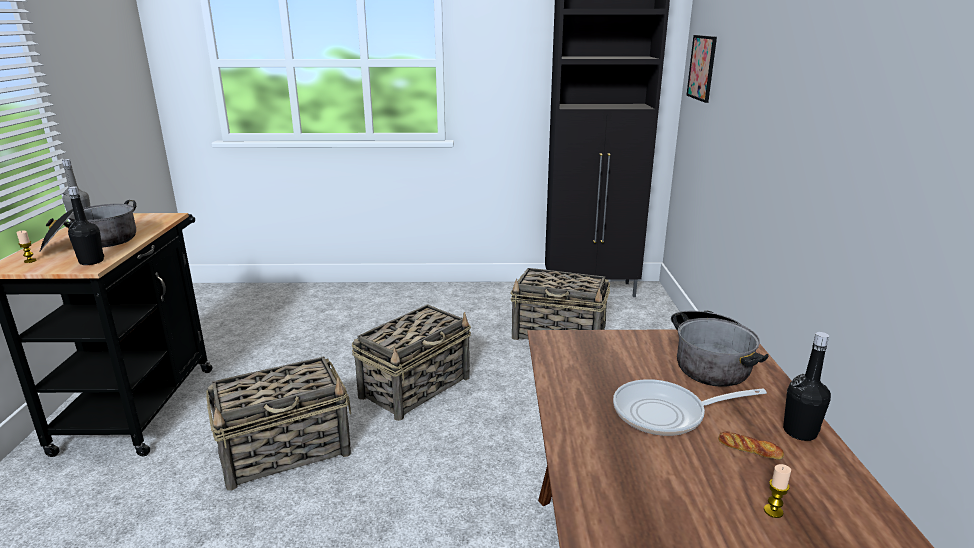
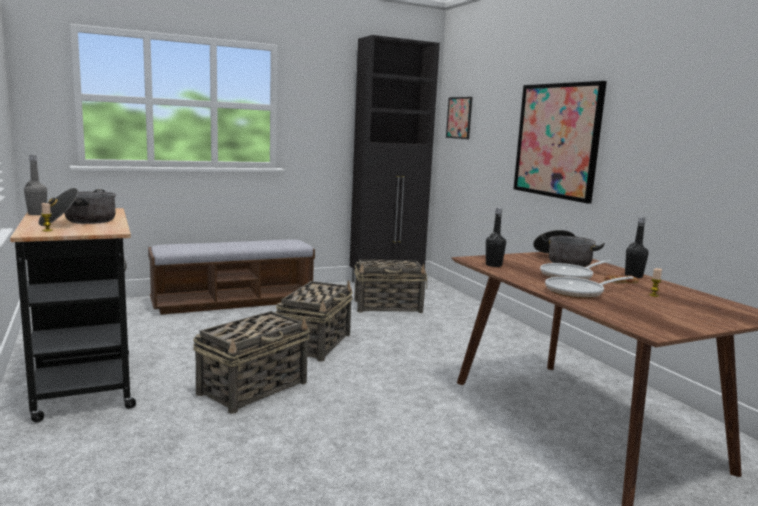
camera: 25 degrees left, 10 degrees down
(91, 261) = (108, 229): black bottle -> black bottle (493, 265)
(383, 303) = (234, 302): none -> bench
(625, 471) = (578, 292): none -> frying pan
(799, 127) = (557, 140): none -> picture

